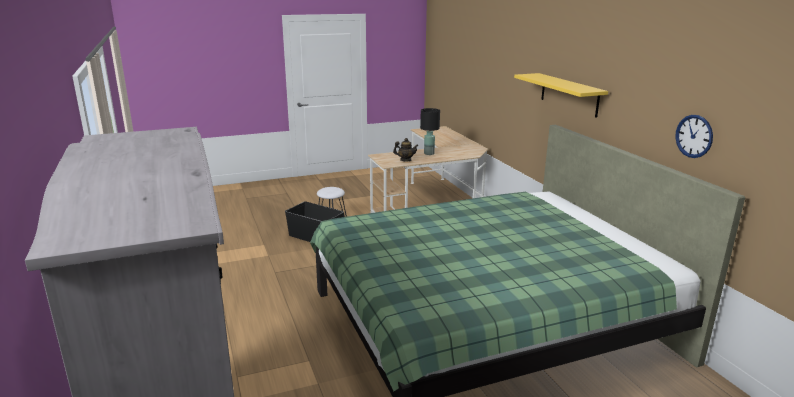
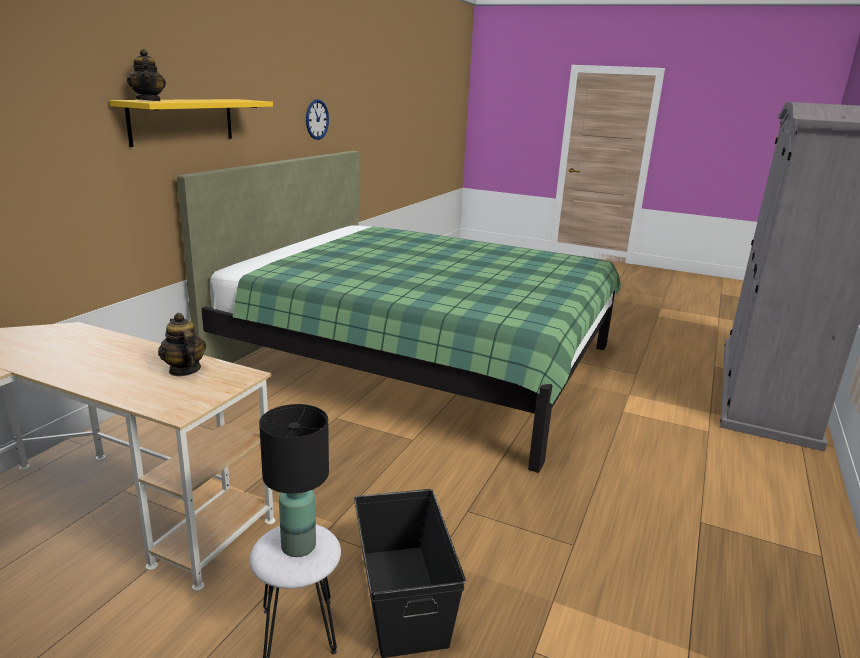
camera: 135 degrees left, 0 degrees up
(429, 153) = (97, 364): black table lamp -> black table lamp (298, 545)
(538, 75) = (149, 100): none -> teapot

